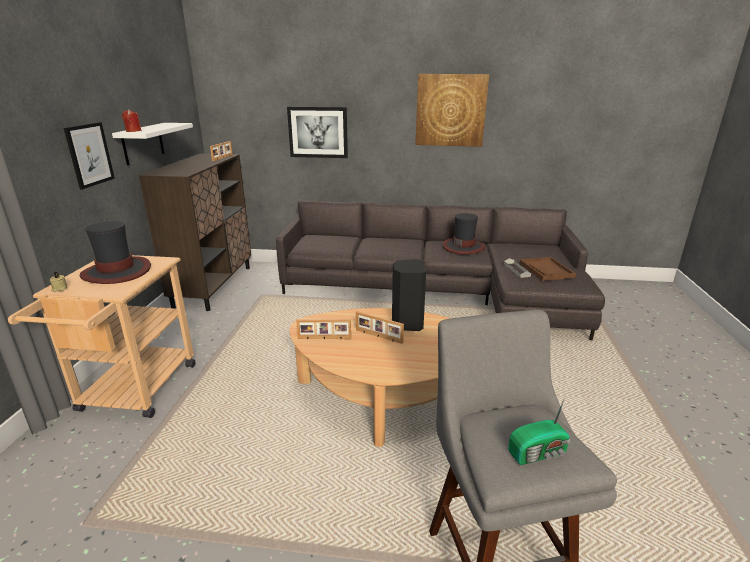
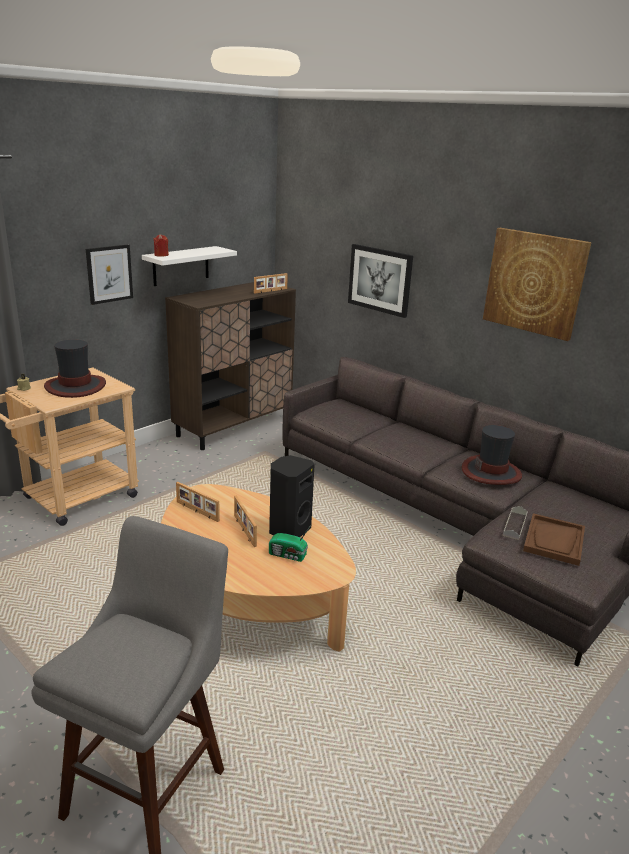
camera: 35 degrees right, 0 degrees up
(539, 453) = (112, 668): radio -> radio (288, 555)

